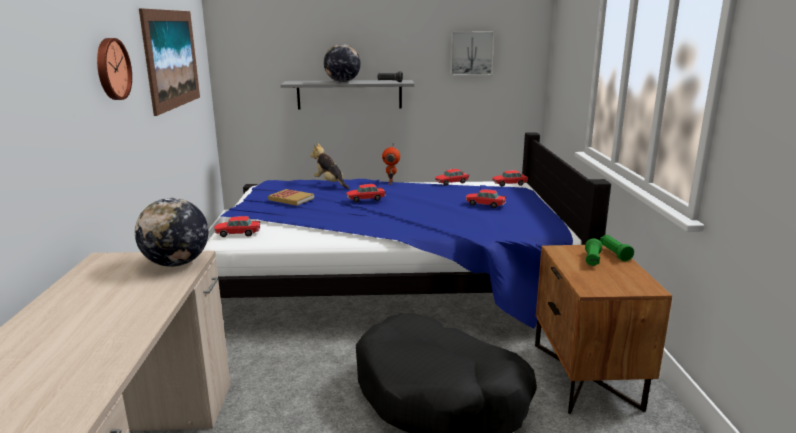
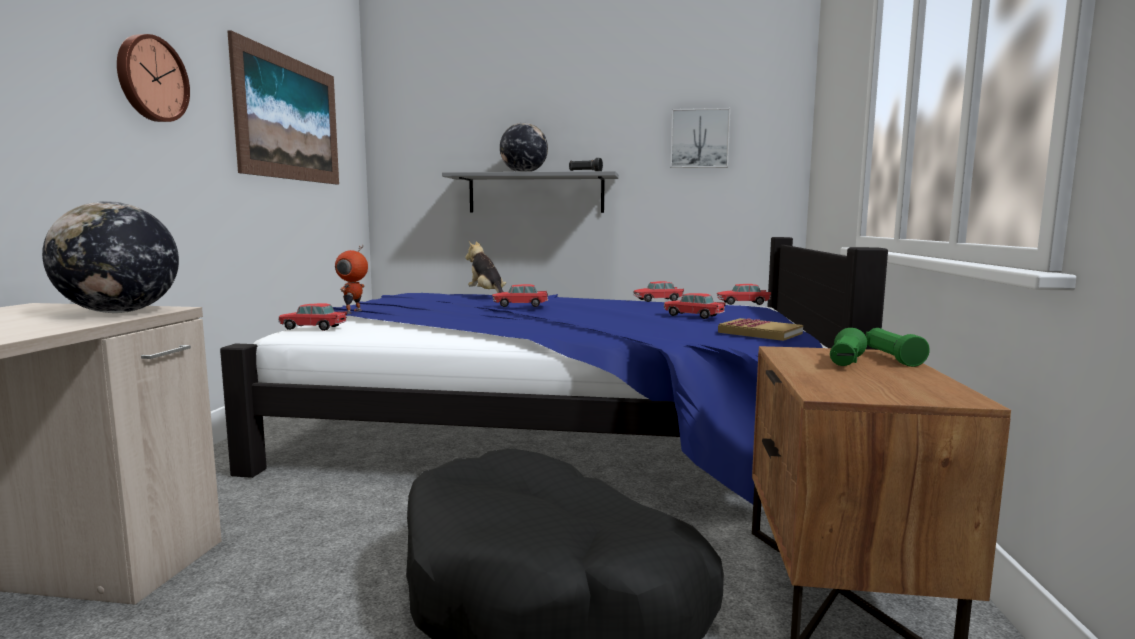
camera: 10 degrees right, 10 degrees down
(291, 199) = (419, 302): book -> book (760, 333)
(391, 182) = (573, 297): toy robot -> toy robot (354, 312)

